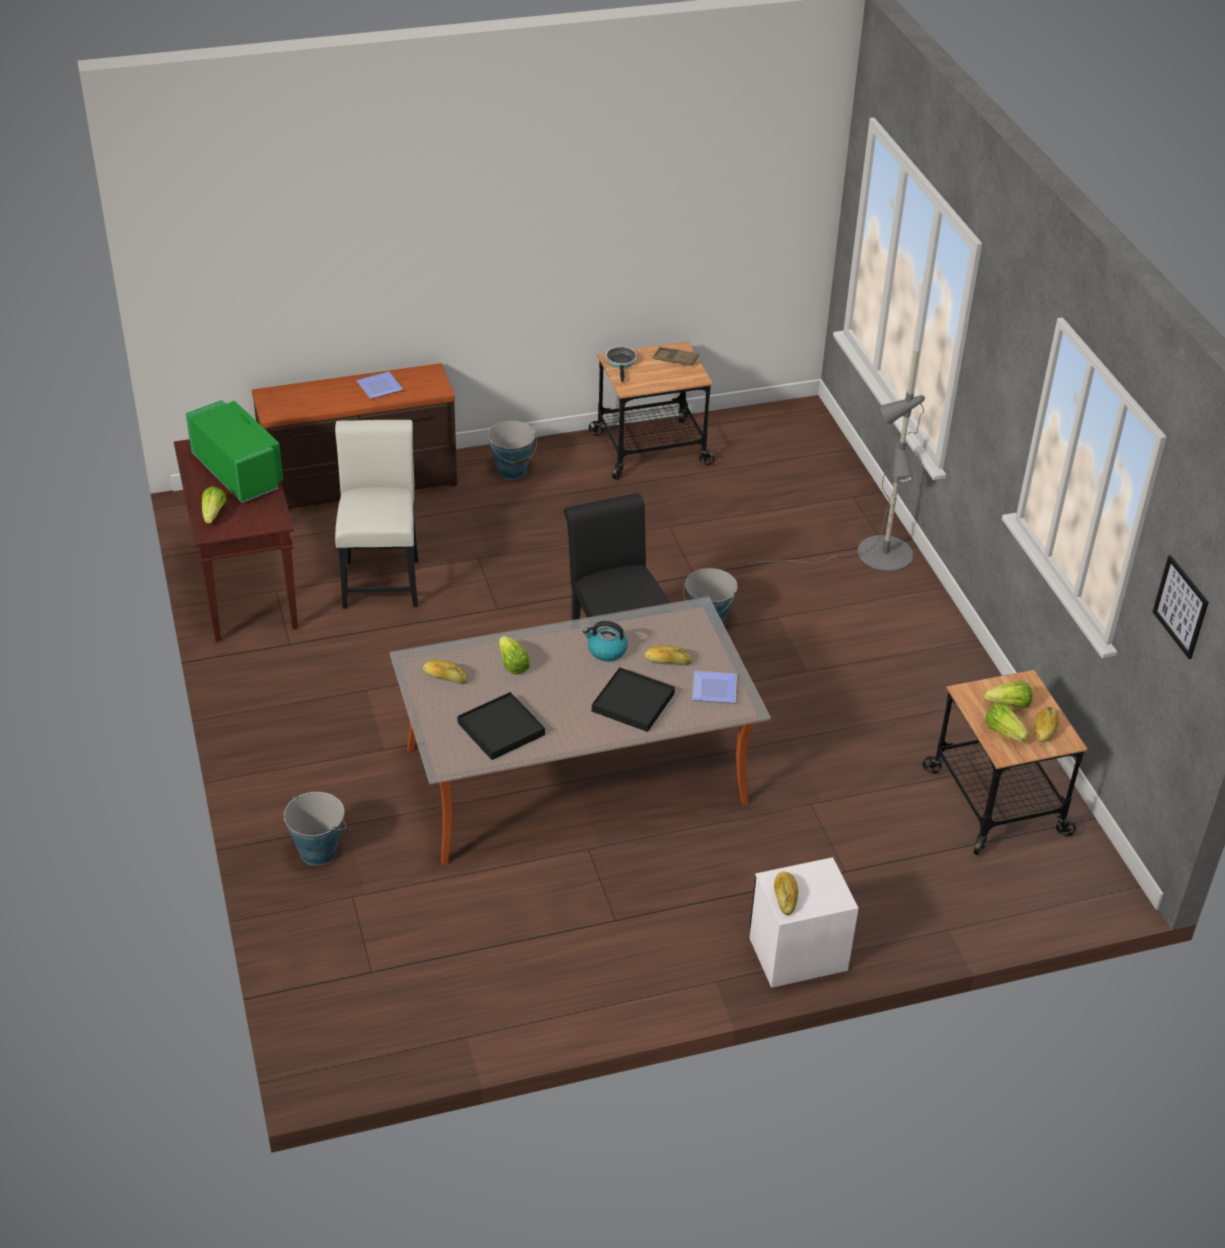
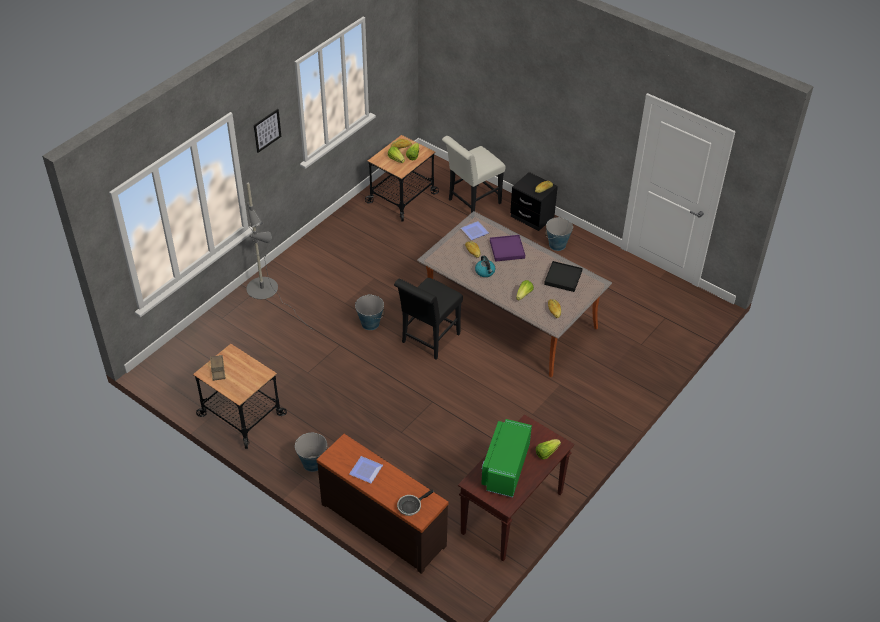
camera: 125 degrees left, 5 degrees up
(318, 851) = (633, 369): bucket -> bucket (557, 245)
(381, 578) = (453, 460): white chair -> white chair (471, 203)
(621, 363) = (240, 389): frying pan -> frying pan (411, 506)
(633, 702) = (507, 249): black tray -> purple tray
(798, 953) = (532, 217): white nightstand -> black nightstand
(1181, 606) = (393, 50): picture -> picture (267, 130)

